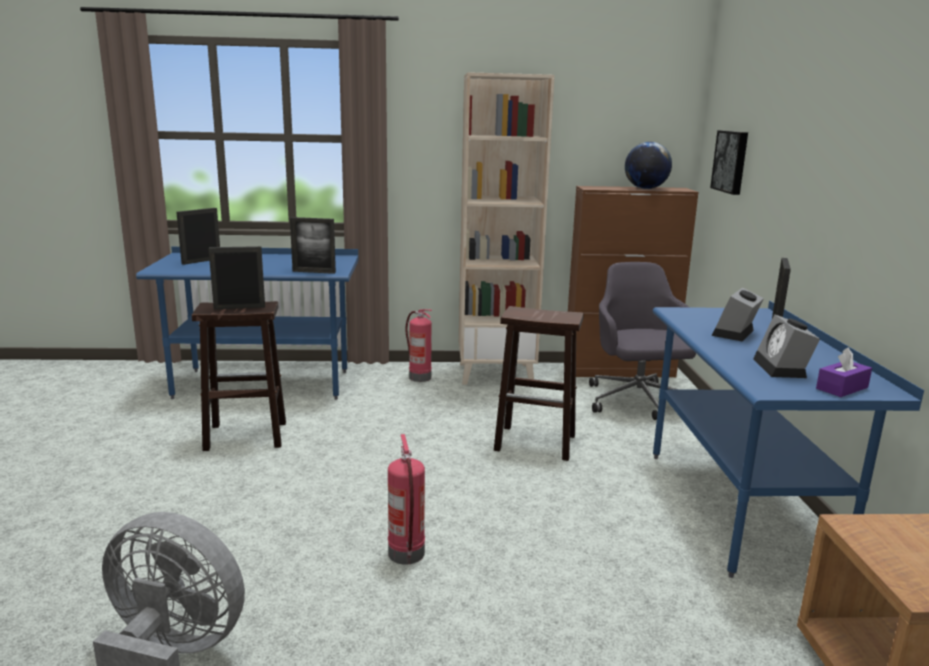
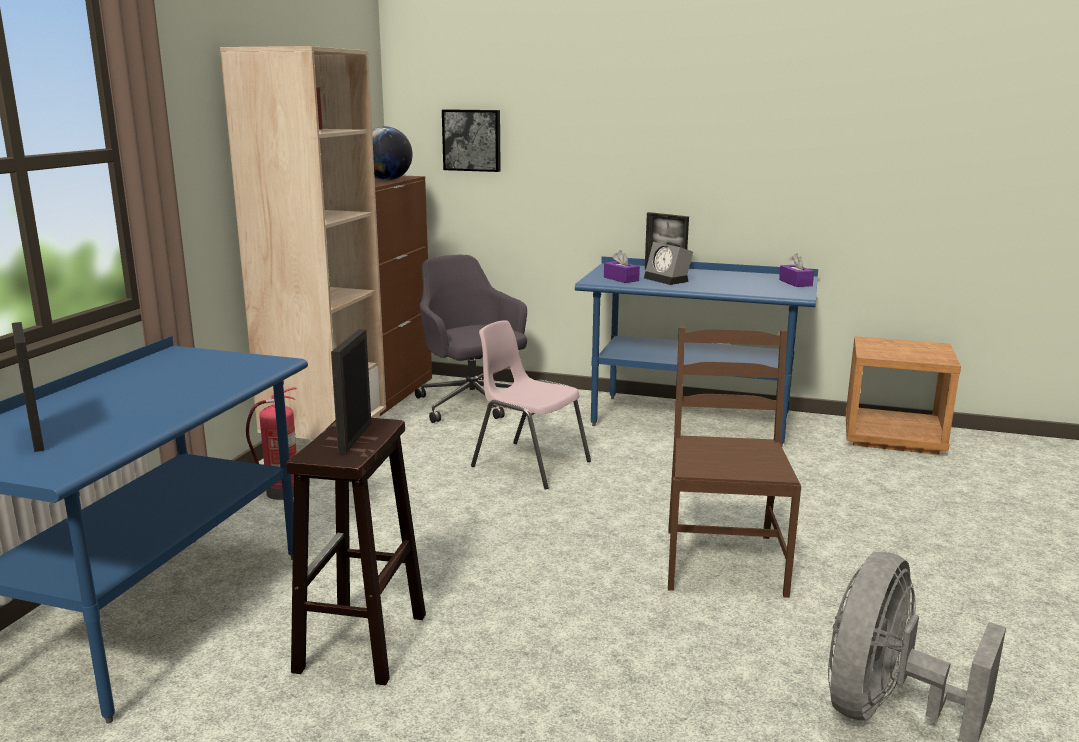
camera: 70 degrees left, 0 degrees up
(314, 272) = (257, 372): picture frame -> none
(407, 554) = (722, 561): fire extinguisher -> brown chair
(536, 443) = (529, 464): brown stool -> pink chair
(637, 401) = (472, 404): grey office chair -> grey office chair turned 45 degrees clockwise
(703, 318) = (621, 279): none -> purple tissue box
(783, 369) = (755, 285): alarm clock -> none

